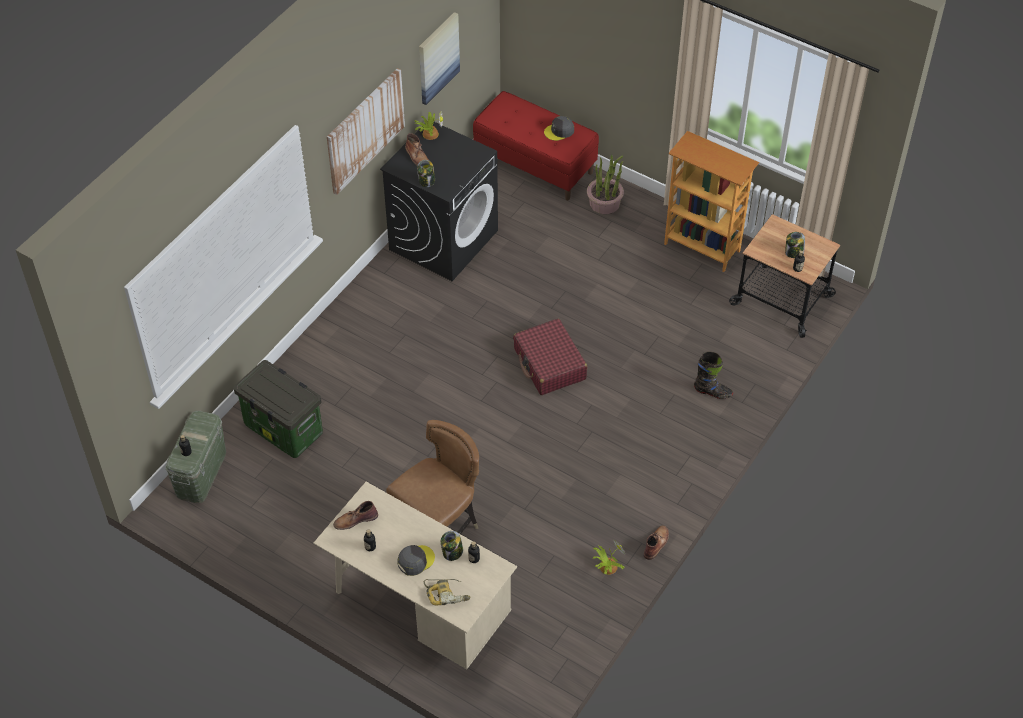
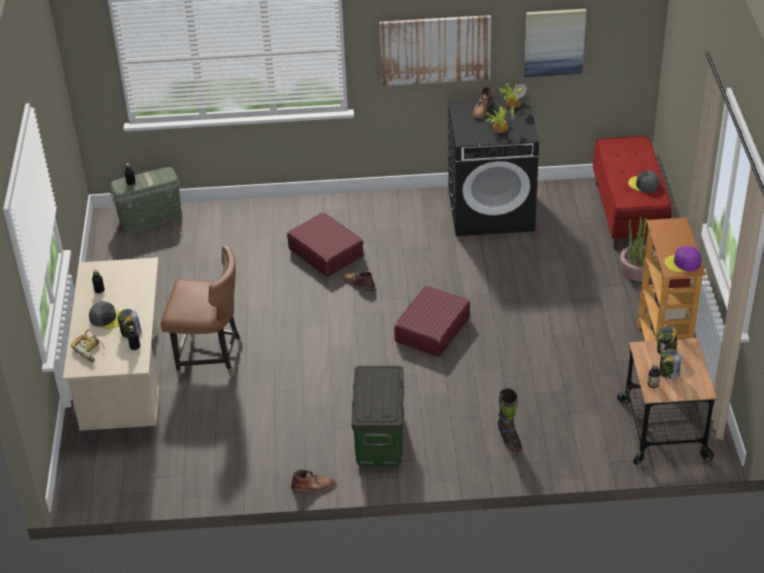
camera: 55 degrees right, 10 degrees down
(285, 429) = (226, 234): storage box -> storage box (380, 440)
(355, 520) = (117, 270): brown boot -> brown boot (358, 282)
(384, 376) = (326, 252): none -> red suitcase
(426, 181) = (463, 126): jar -> jar (666, 350)
(607, 567) = (262, 469): potted plant -> potted plant (499, 127)
(736, 165) = (683, 263): none -> purple cap

